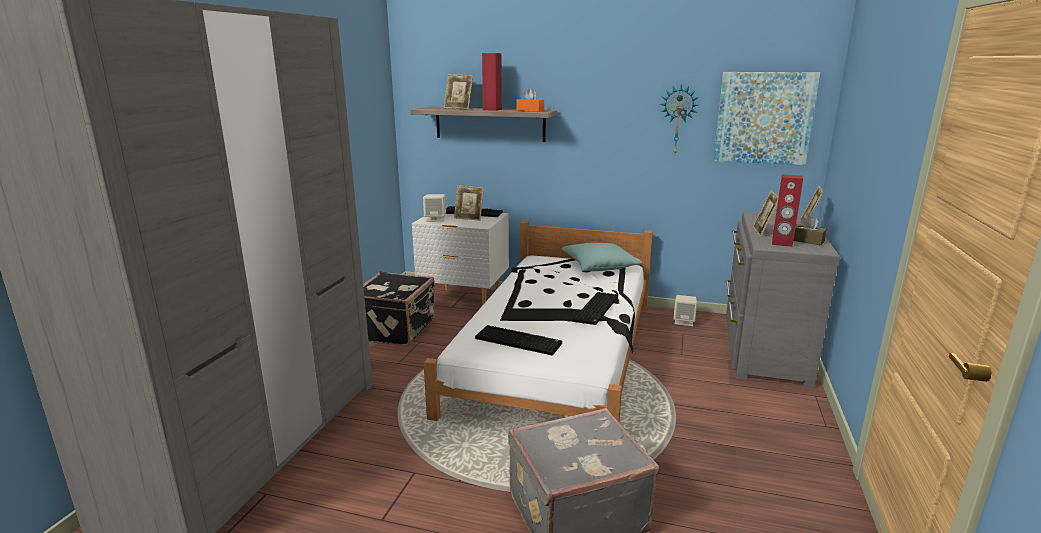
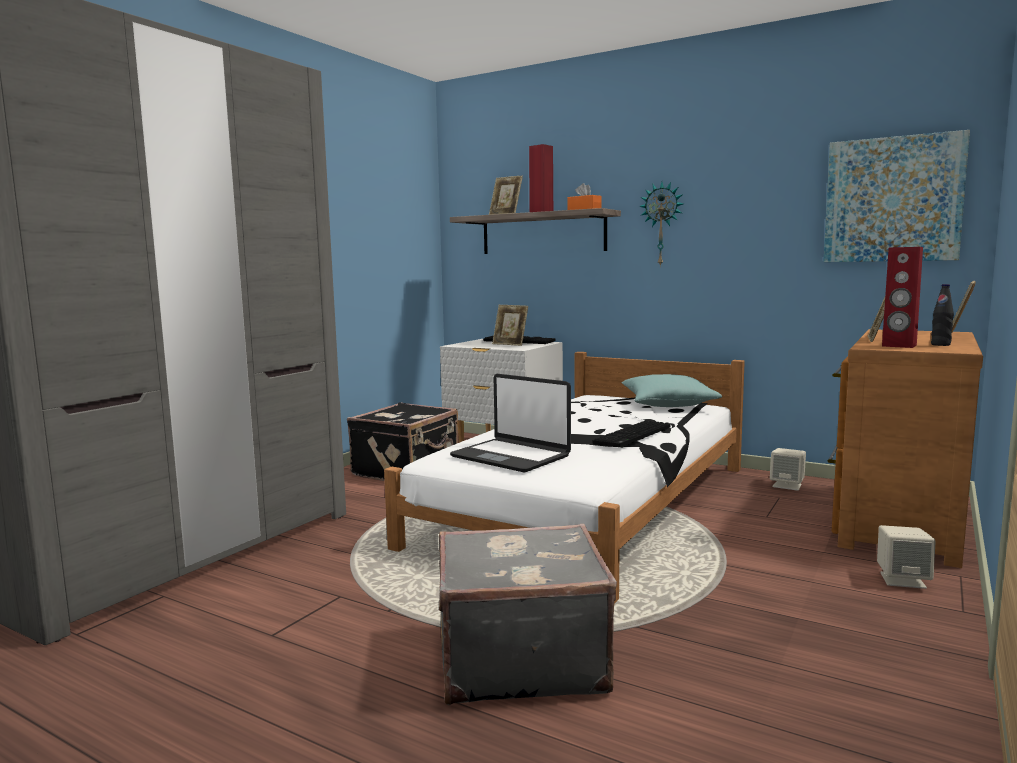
camera: 15 degrees right, 10 degrees down
(435, 219) = (470, 344): beige speaker -> beige speaker (902, 580)
(519, 341) = (511, 456): keyboard -> laptop
(678, 120) = (773, 211): wall clock -> wall clock (662, 224)
(762, 350) = (895, 521): grey dresser -> brown dresser
(806, 240) = (940, 345): brown tissue box -> black bottle

